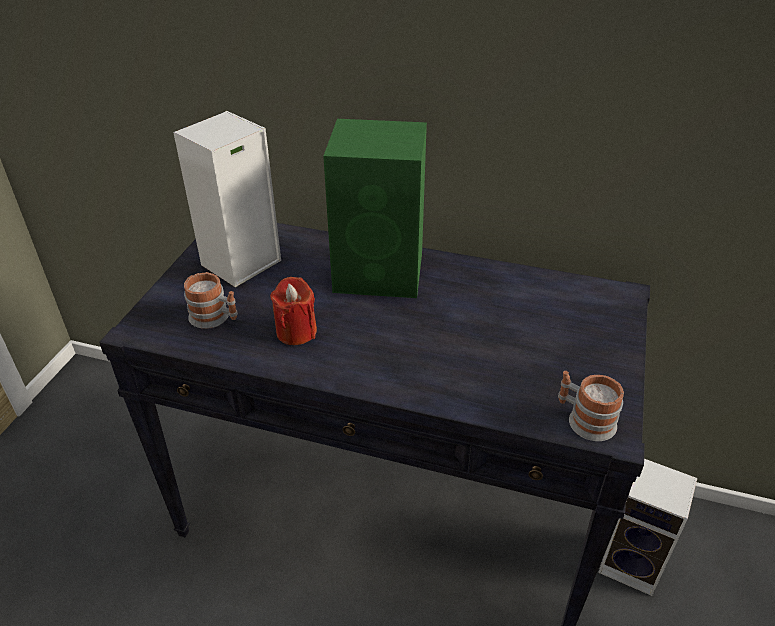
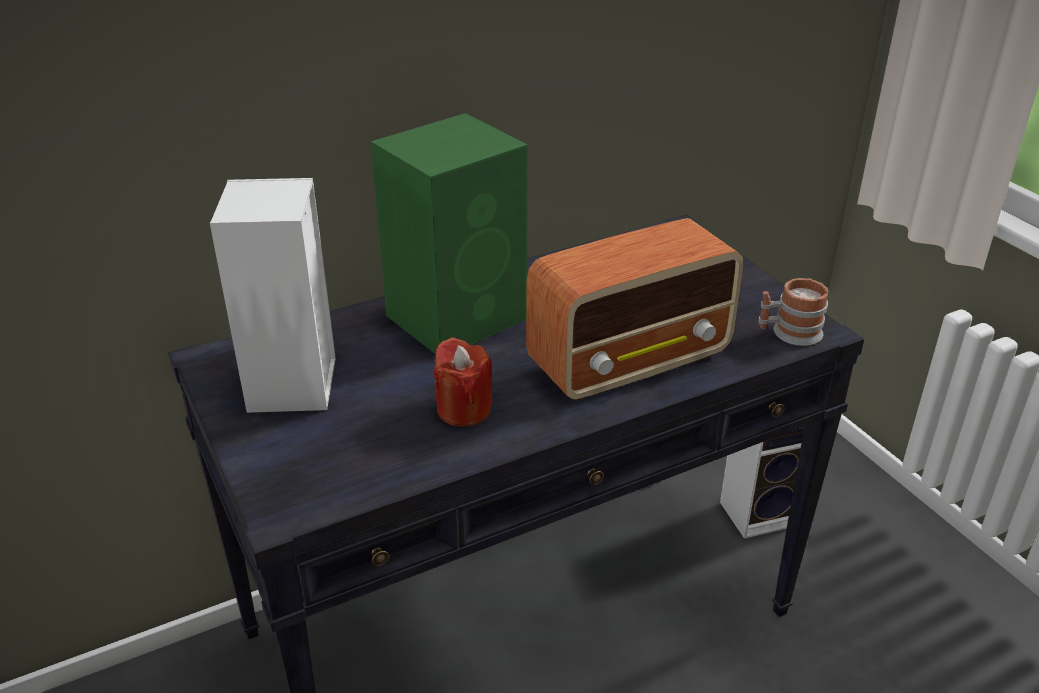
camera: 45 degrees left, 5 degrees down
(215, 318) = (356, 449): mug -> none
(438, 365) = (631, 360): none -> radio

